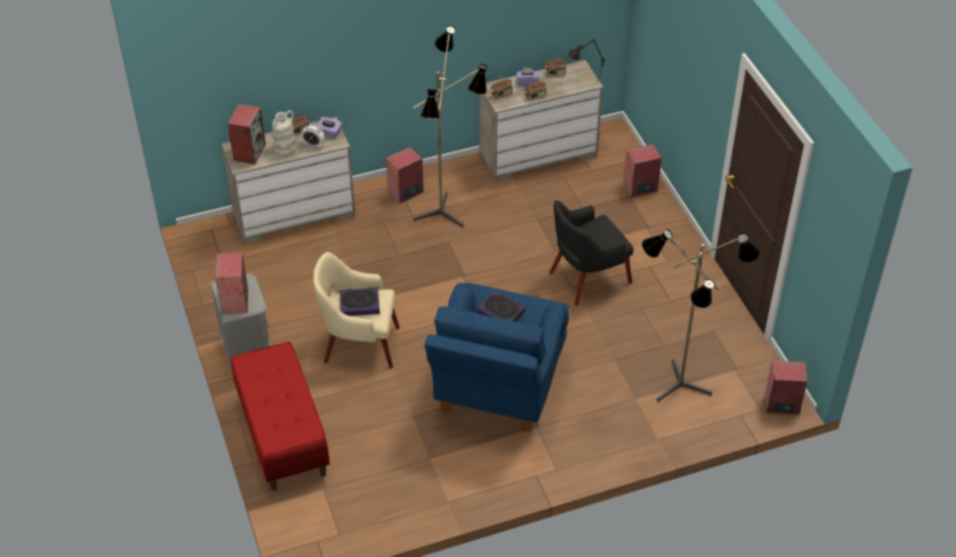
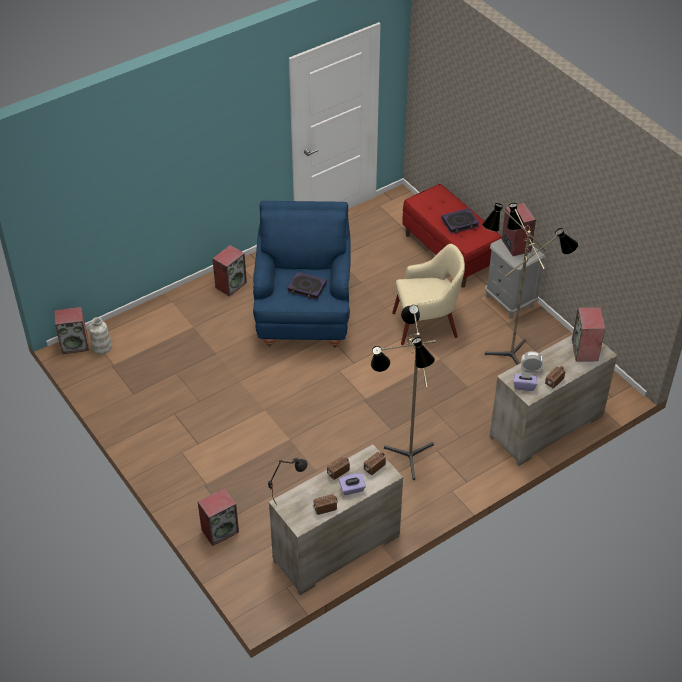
camera: 165 degrees right, 0 degrees up
(285, 149) = (554, 360): white vase -> white vase (102, 347)
(359, 304) = (426, 289): book -> book (460, 223)
(405, 192) = (454, 474): speaker -> speaker (231, 285)
(587, 278) = (253, 420): black armchair -> none
(679, 390) = (158, 339): floor lamp -> floor lamp (510, 352)

